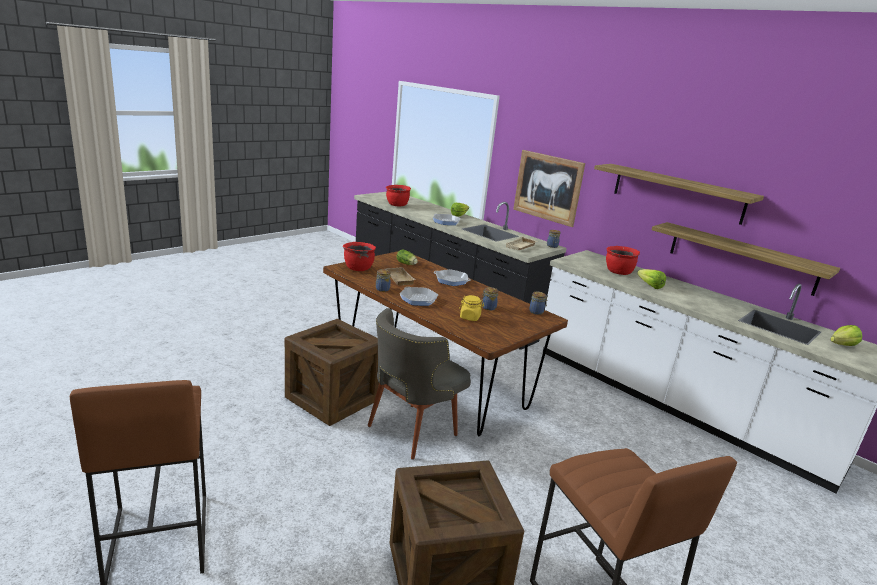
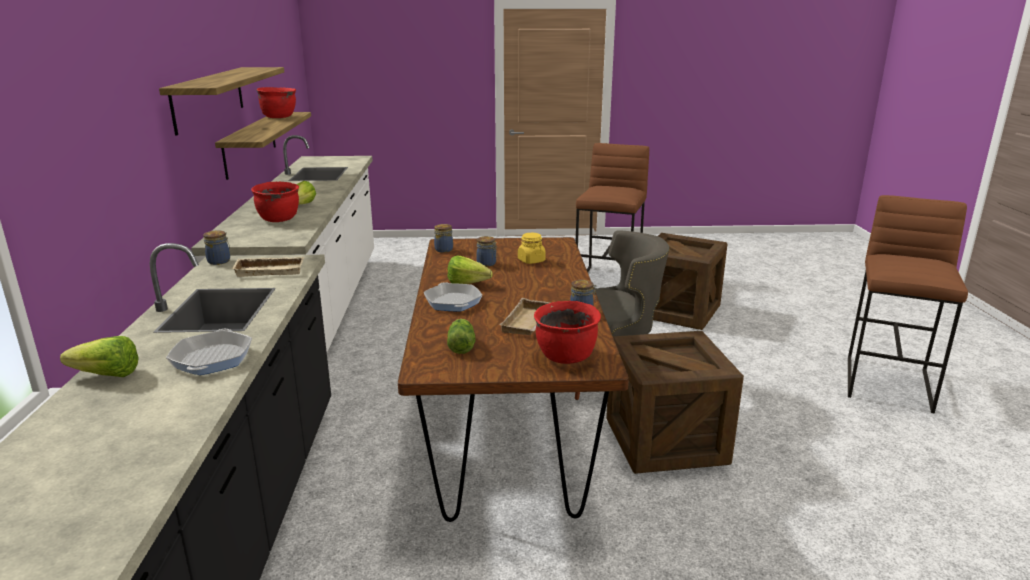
camera: 135 degrees left, 0 degrees up
(397, 205) = (124, 483): red cooking pot -> red cooking pot (279, 117)
(418, 299) = (554, 289): frying pan -> none
(548, 187) = (113, 186): picture -> none
(839, 346) = (329, 163): lettuce -> lettuce (470, 284)

